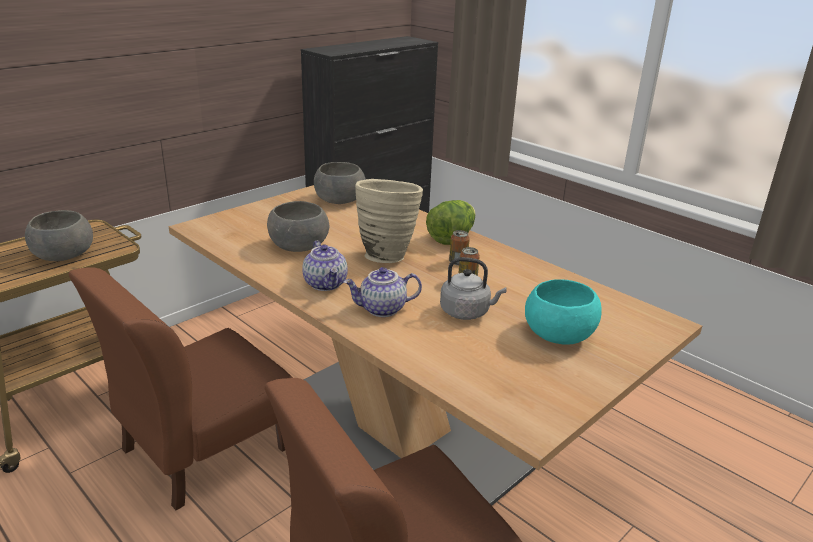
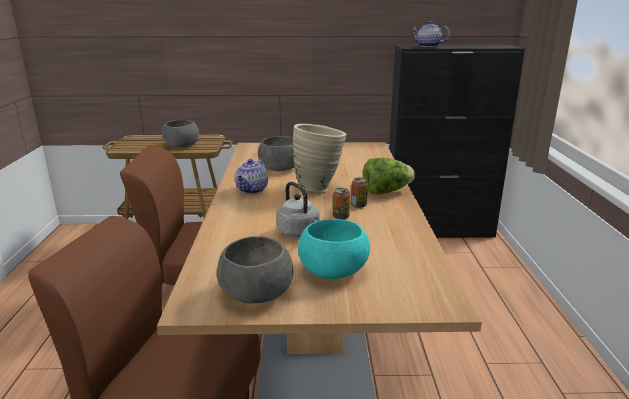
camera: 45 degrees right, 5 degrees down
(339, 200) = (356, 153): grey bowl -> grey bowl (255, 292)
(382, 309) = (253, 212): teapot -> teapot (428, 46)

